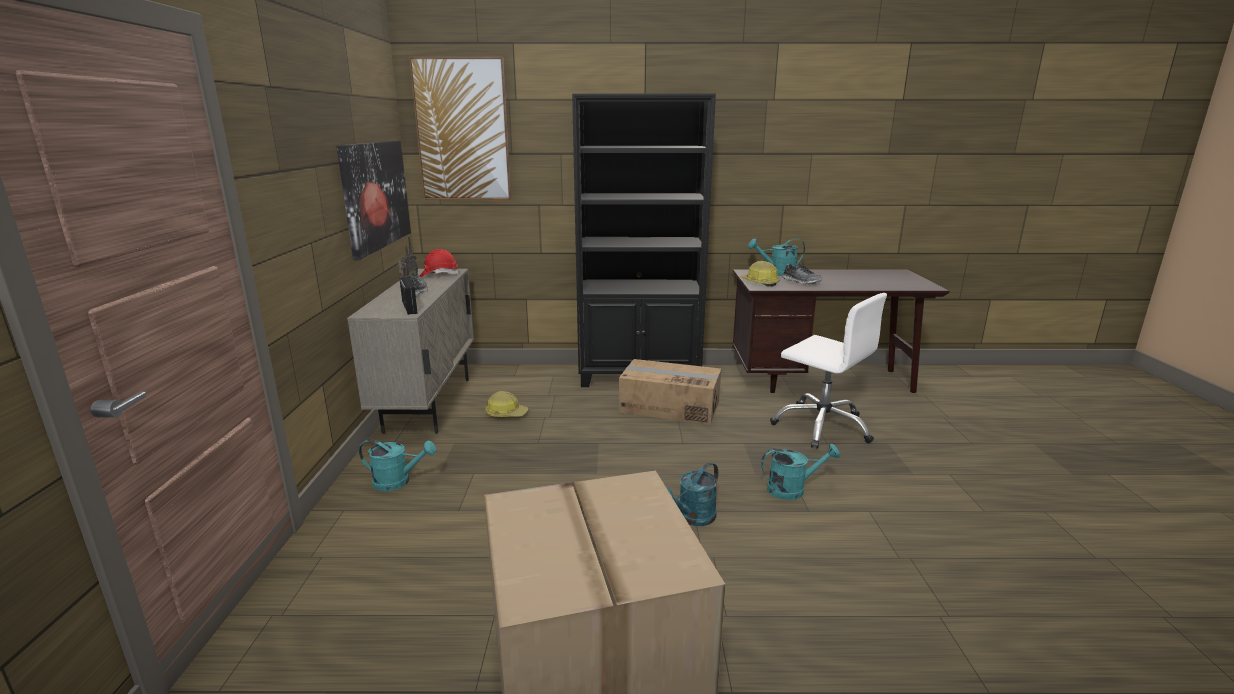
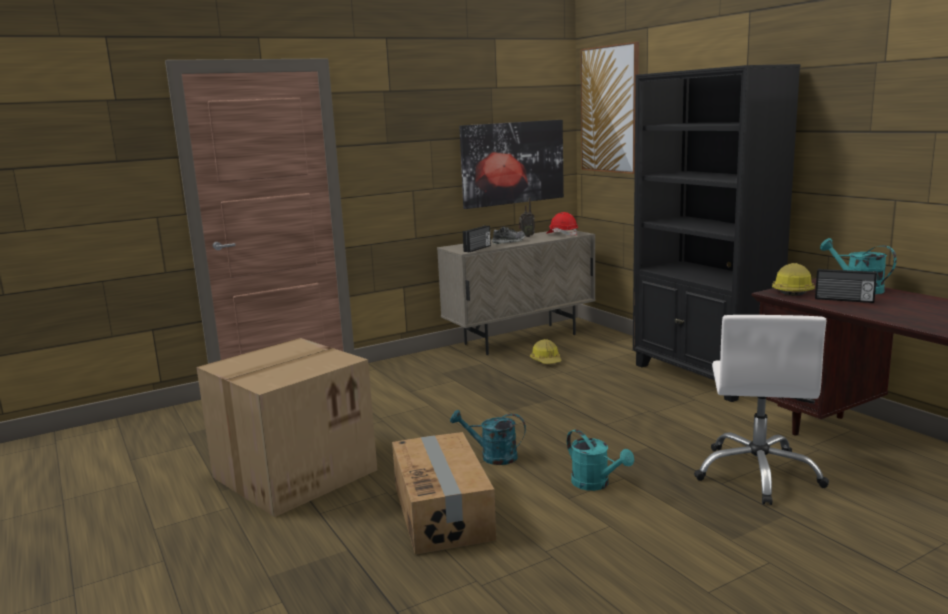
camera: 60 degrees right, 5 degrees down
(398, 482) = (418, 368): turquoise watering can -> none
(670, 406) = (664, 402): cardboard box -> cardboard box (443, 512)
(800, 282) = (844, 300): shoe -> radio

